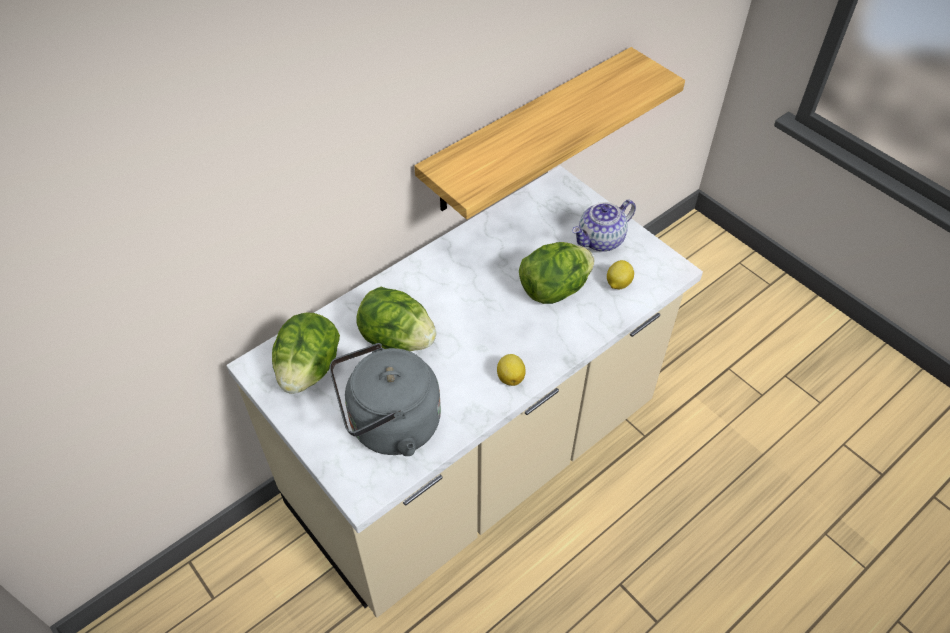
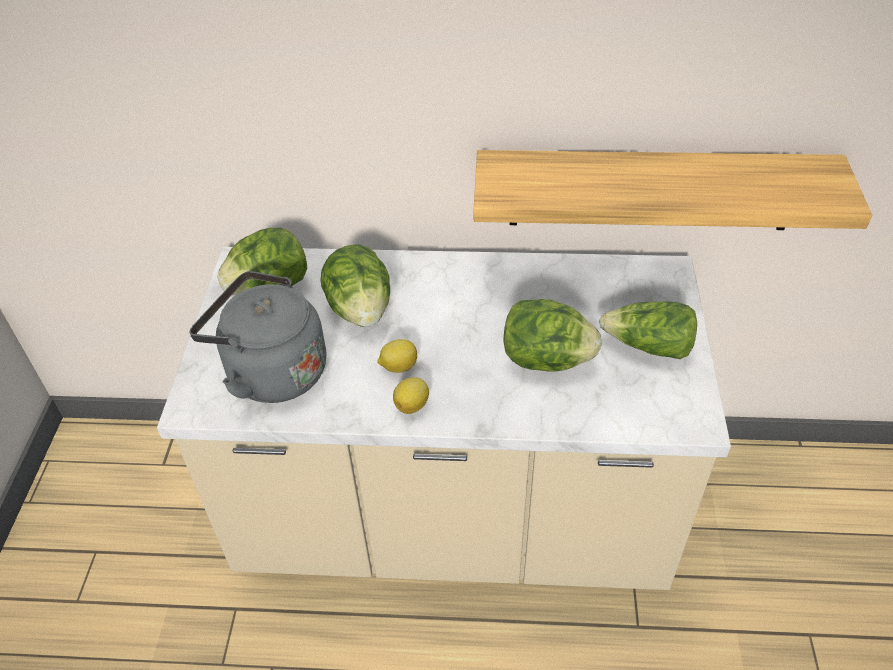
camera: 45 degrees right, 5 degrees down
(601, 240) = (649, 346): teapot -> lettuce
(617, 284) = (617, 396): lemon -> lemon (398, 366)

